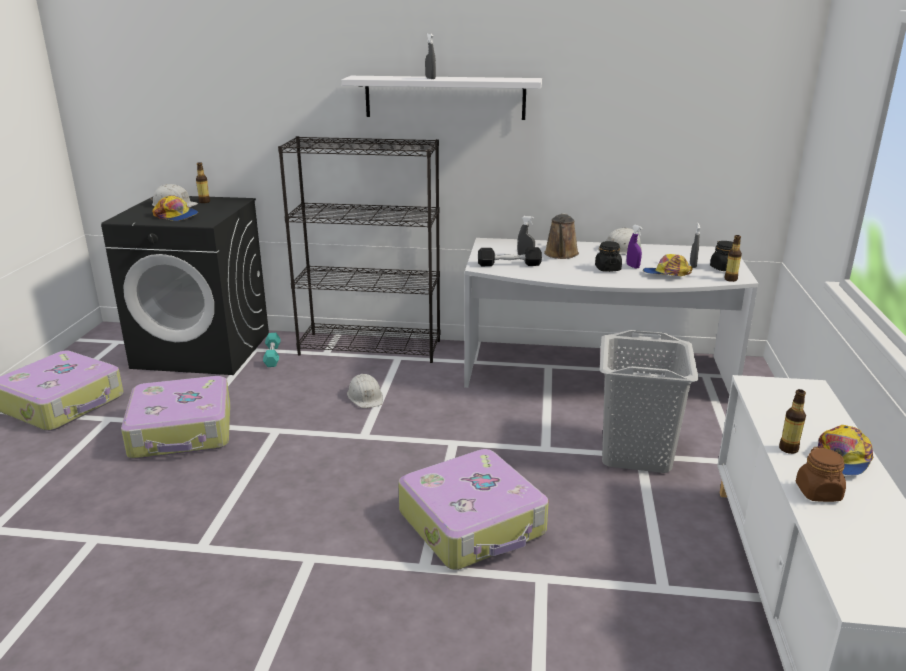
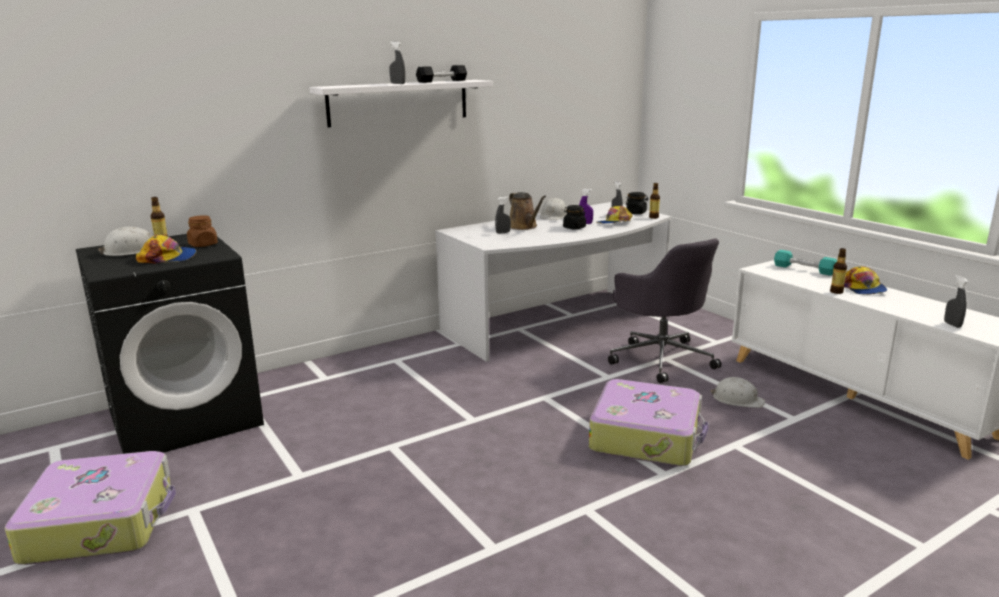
camera: 40 degrees left, 5 degrees down
(182, 431) = (301, 484): suitcase -> none
(272, 356) = (274, 397): turquoise dumbbell -> turquoise dumbbell (804, 269)
(365, 397) = (422, 395): white hard hat -> white hard hat (737, 399)
(371, 347) = (358, 361): black bookcase -> none
(509, 264) = (505, 240): black dumbbell -> black dumbbell (442, 81)
(635, 453) = (661, 358): grey laundry basket -> grey office chair
(818, 493) = (886, 304): brown jar -> brown jar (203, 245)
(847, 560) = (952, 324): none -> grey spray bottle

